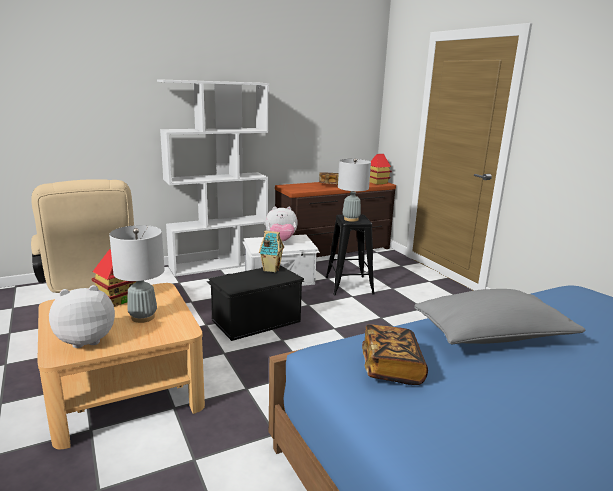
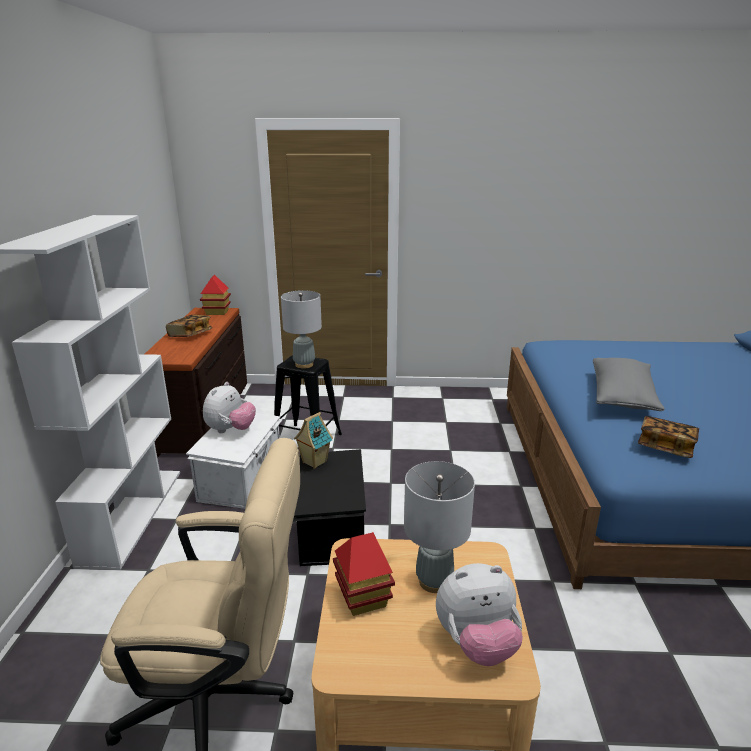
camera: 60 degrees left, 5 degrees up
(86, 340) = (477, 643): plush toy -> plush toy turned 105 degrees counterclockwise

